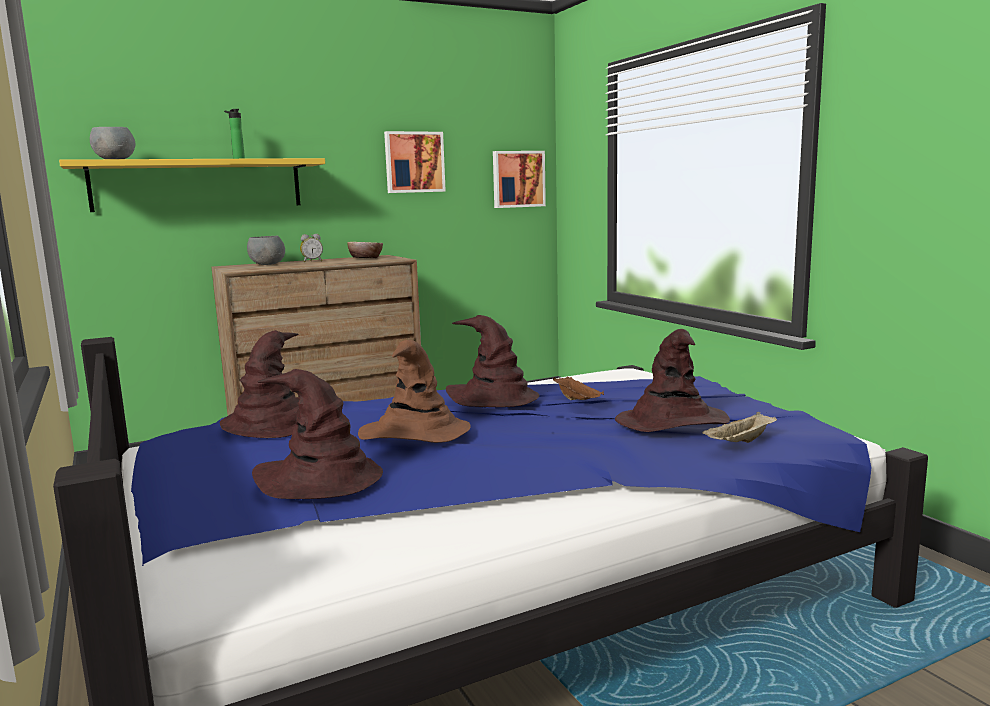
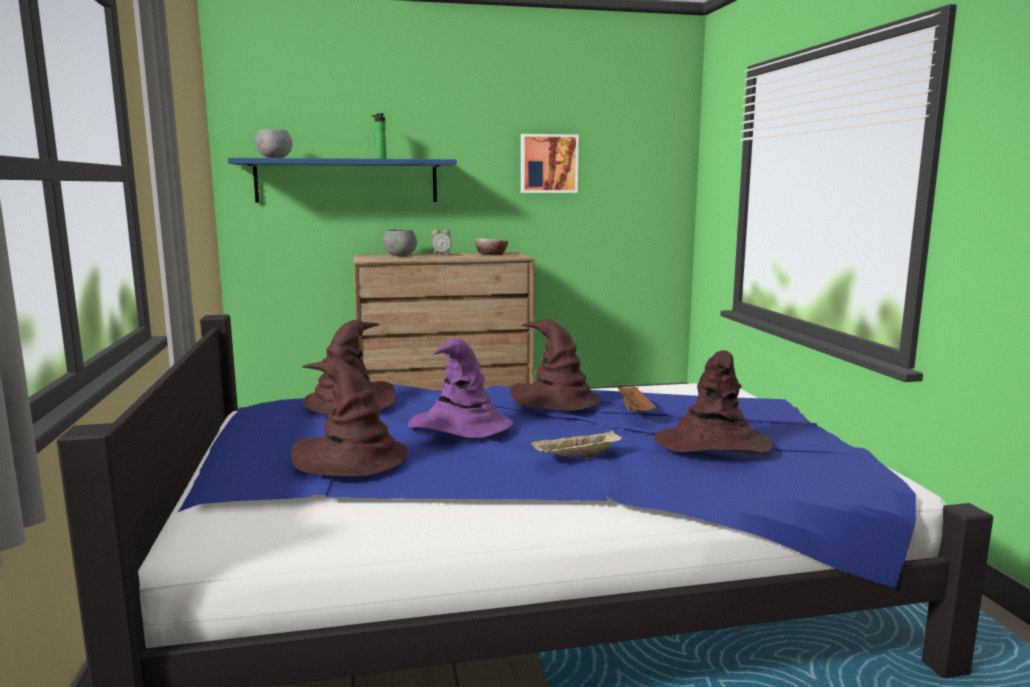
camera: 15 degrees right, 0 degrees up
(198, 185) = (347, 181): yellow shelf -> blue shelf
(414, 433) = (459, 426): brown hat -> purple hat
(518, 179) = (655, 182): picture -> none
(740, 443) = (768, 475): beige tray -> beige tray (576, 458)

